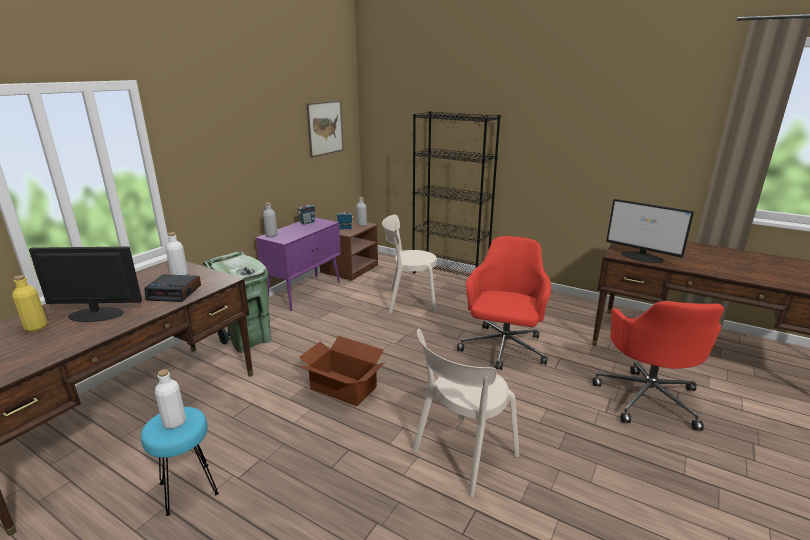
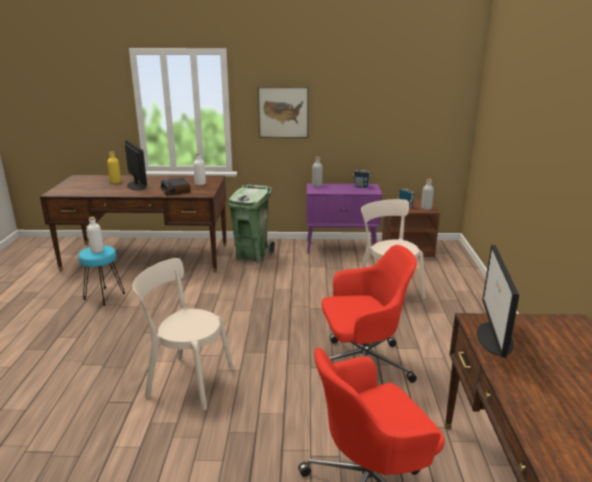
camera: 60 degrees right, 0 degrees up
(325, 128) = (419, 102): picture -> picture (283, 112)
(343, 387) = (230, 307): cardboard box -> none
(450, 276) = (474, 297): black bookcase -> none

